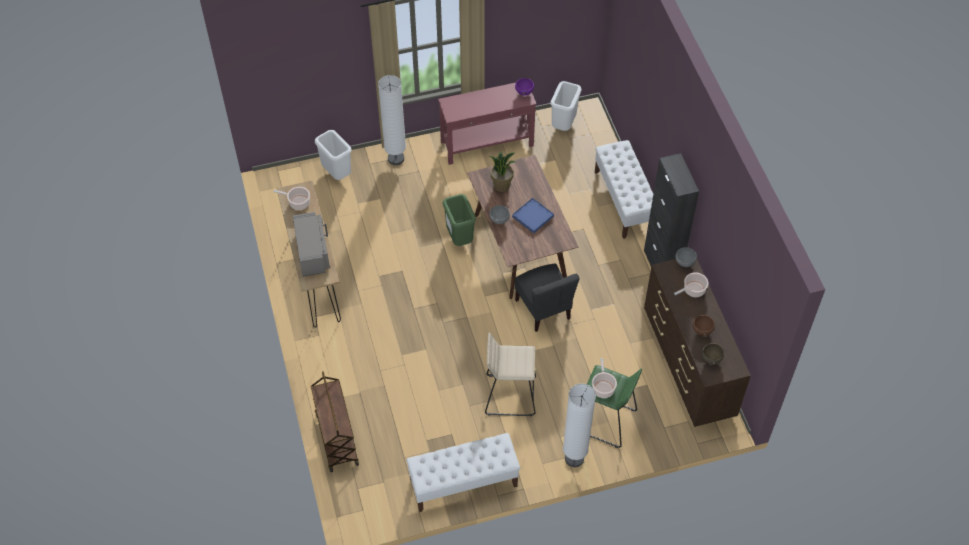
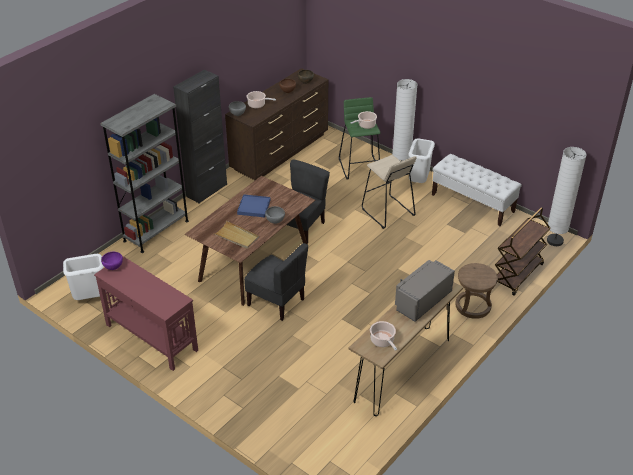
camera: 125 degrees left, 15 degrees down
(333, 373) = (473, 306): none -> brown stool
(336, 174) = (277, 426): white trash can -> white trash can (419, 182)
(396, 159) = (220, 391): white floor lamp -> white floor lamp (554, 241)
(459, 238) = (276, 302): green trash can -> grey chair
(502, 185) = (236, 236): potted plant -> beige tray
(624, 201) = (156, 231): white bench -> grey bookcase

